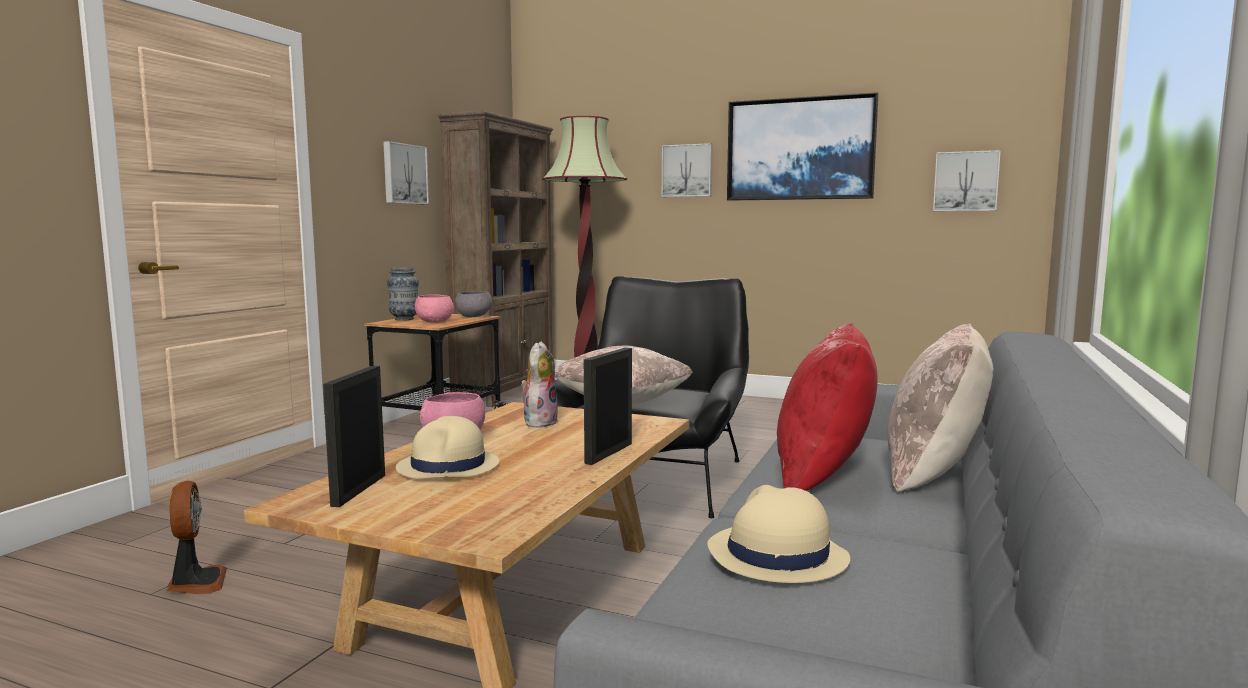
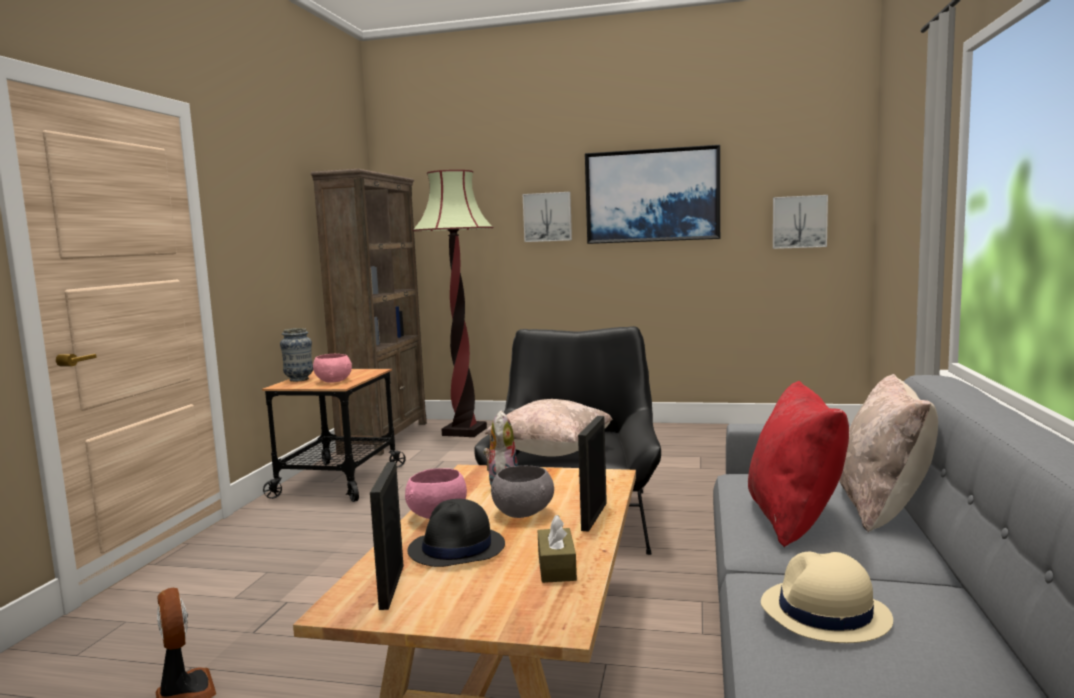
camera: 10 degrees left, 0 degrees up
(404, 174) = (284, 234): picture -> none
(448, 467) = (457, 548): beige hat -> black hat
(474, 317) = (367, 371): grey bowl -> grey bowl (524, 513)
(531, 490) = (556, 567): none -> brown tissue box

